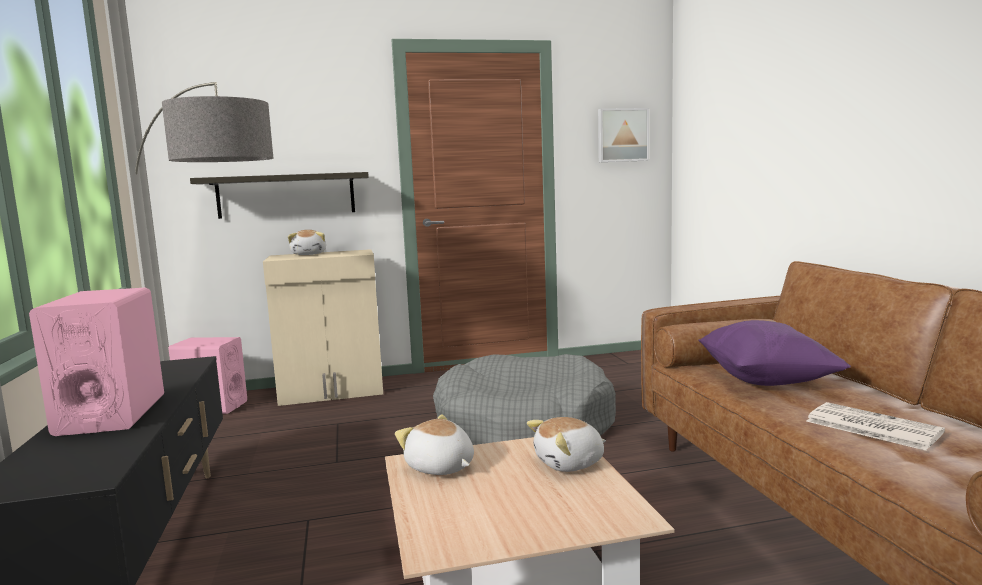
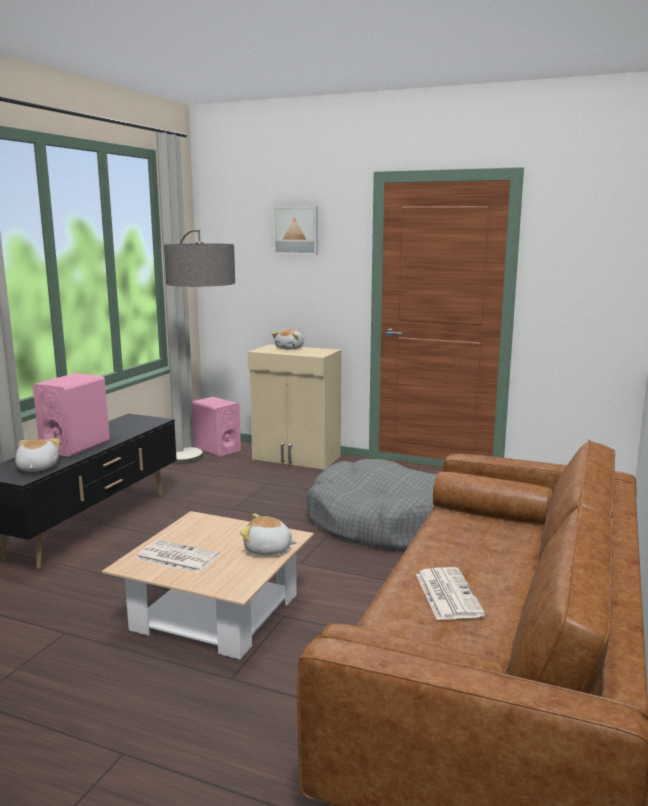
camera: 35 degrees right, 5 degrees up
(286, 195) = (285, 299): shelf -> none
(439, 467) = (202, 527): plush toy -> plush toy (36, 468)
(480, 513) = (176, 557): none -> newspaper
(622, 135) = (595, 264): picture -> picture (296, 230)
(765, 381) = (475, 539): purple pillow -> none

